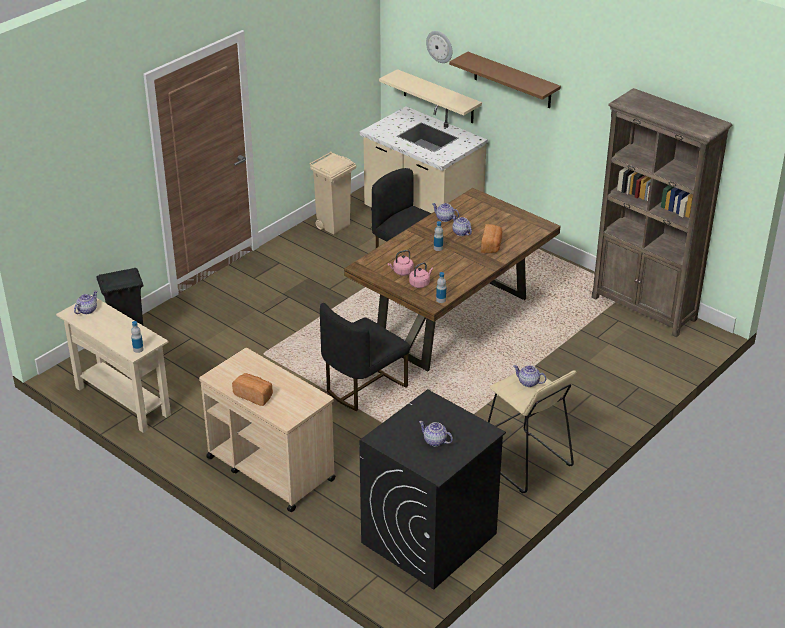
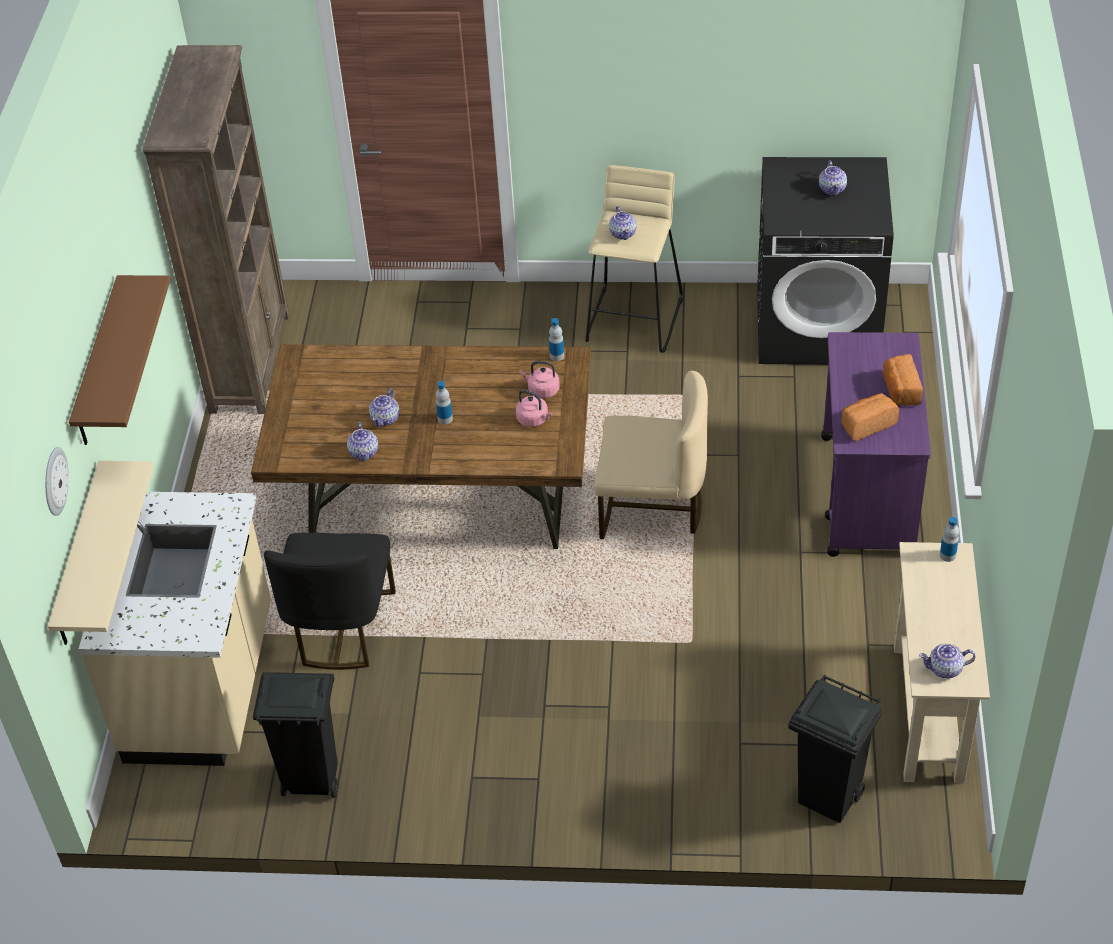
camera: 125 degrees left, 10 degrees up
(270, 468) = (867, 496): beige cart -> purple cart
(334, 226) = (311, 780): beige trash can -> black trash can
(363, 387) = (651, 508): black chair -> beige chair
(491, 246) = (391, 376): bread -> bread (866, 425)

